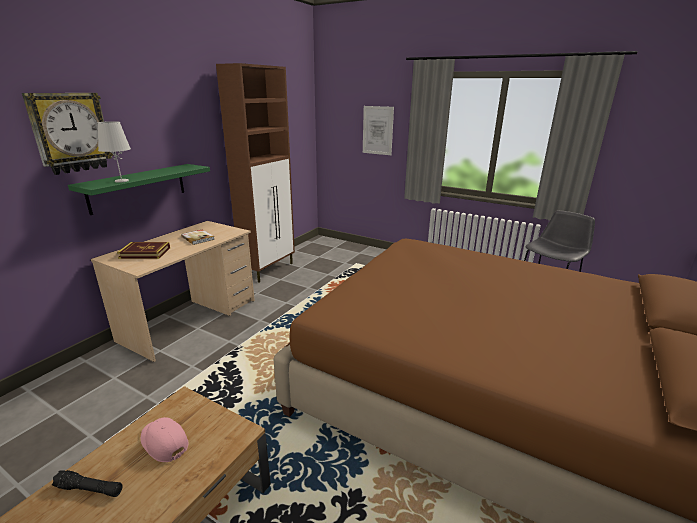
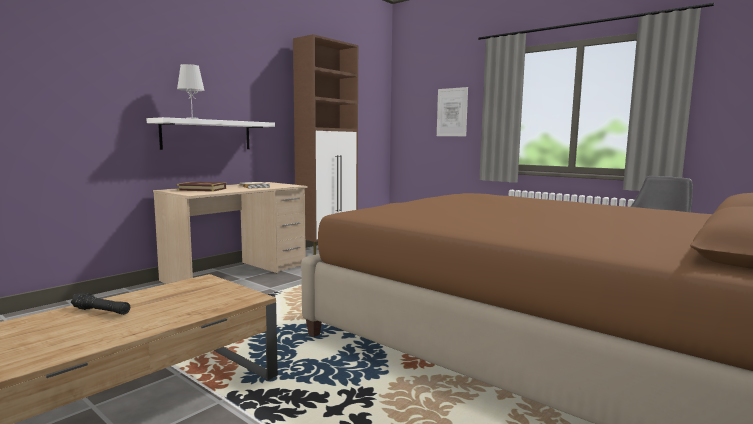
camera: 10 degrees right, 15 degrees down
(70, 133) = (157, 74): wall clock -> none
(138, 188) = (207, 135): green shelf -> white shelf
(164, 442) = (177, 296): pink cap -> none

